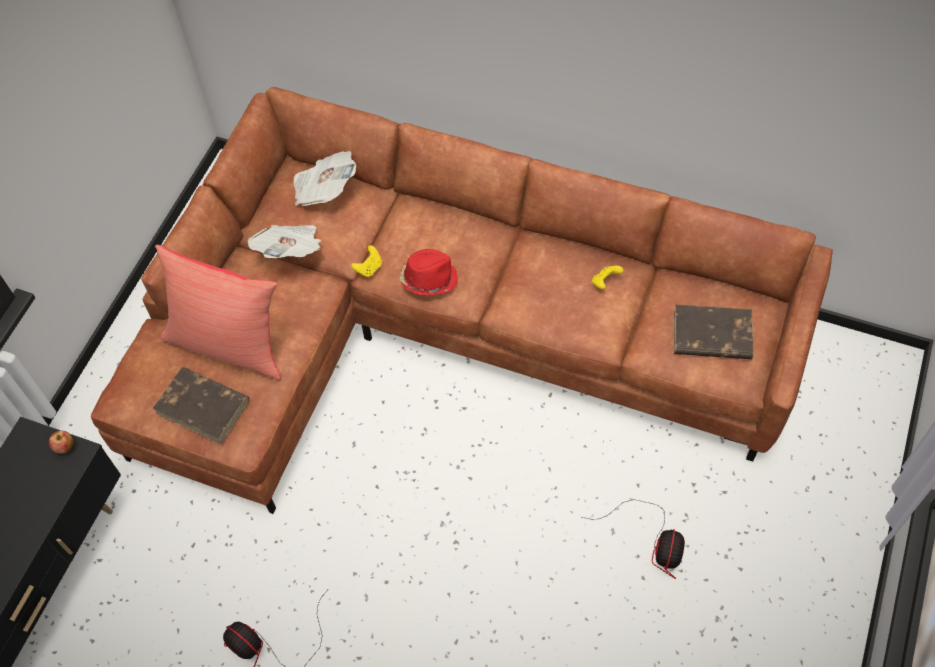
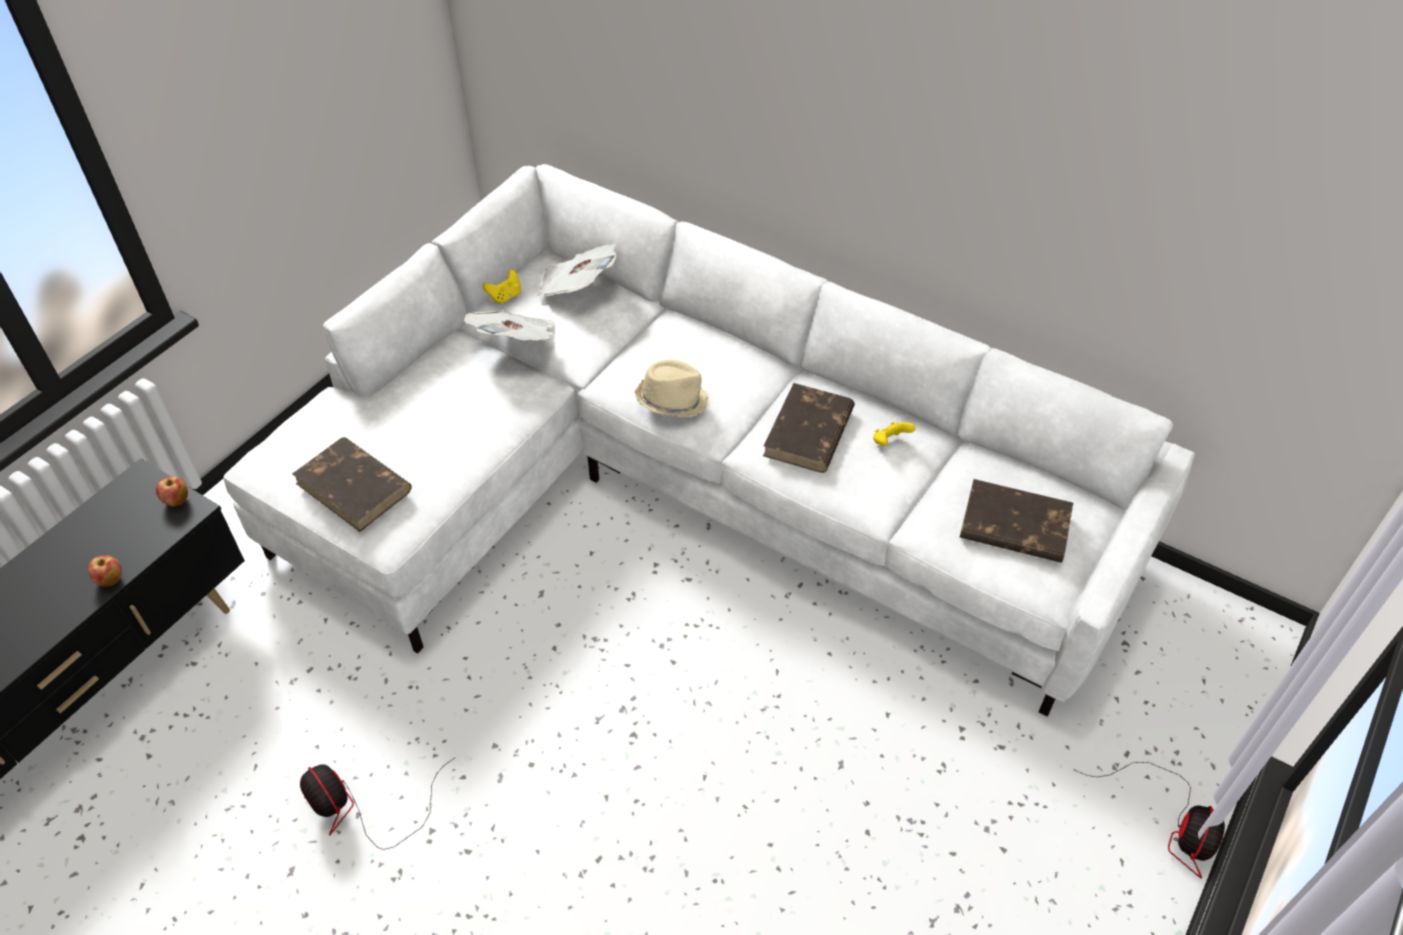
camera: 10 degrees right, 10 degrees down
(38, 525) = (110, 580): none -> apple
(229, 343) = (410, 425): red pillow -> none
(369, 268) = (604, 377): yellow game controller -> yellow game controller (505, 296)
(428, 279) = (671, 400): red hat -> beige hat
(442, 333) = (685, 490): brown sofa -> white sofa
(542, 287) = (808, 433): none -> brown book
(653, 542) = (892, 790): fan -> fan (1172, 823)

